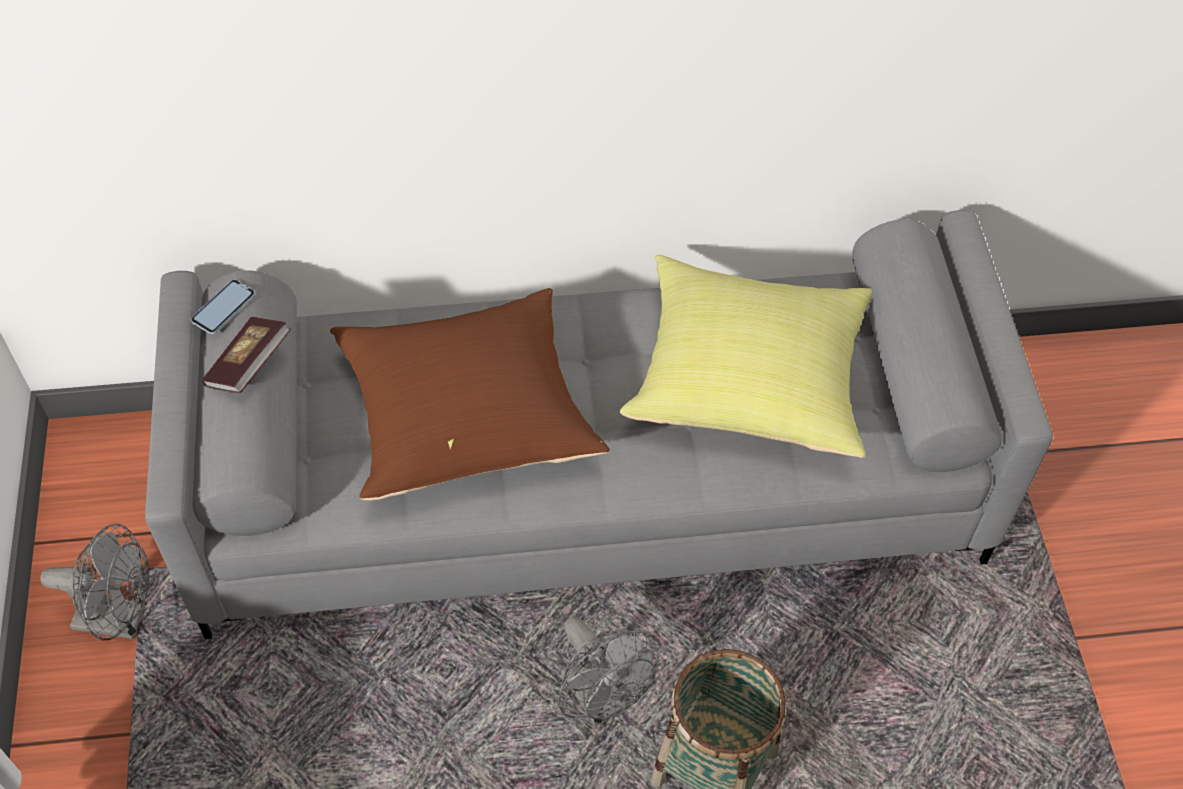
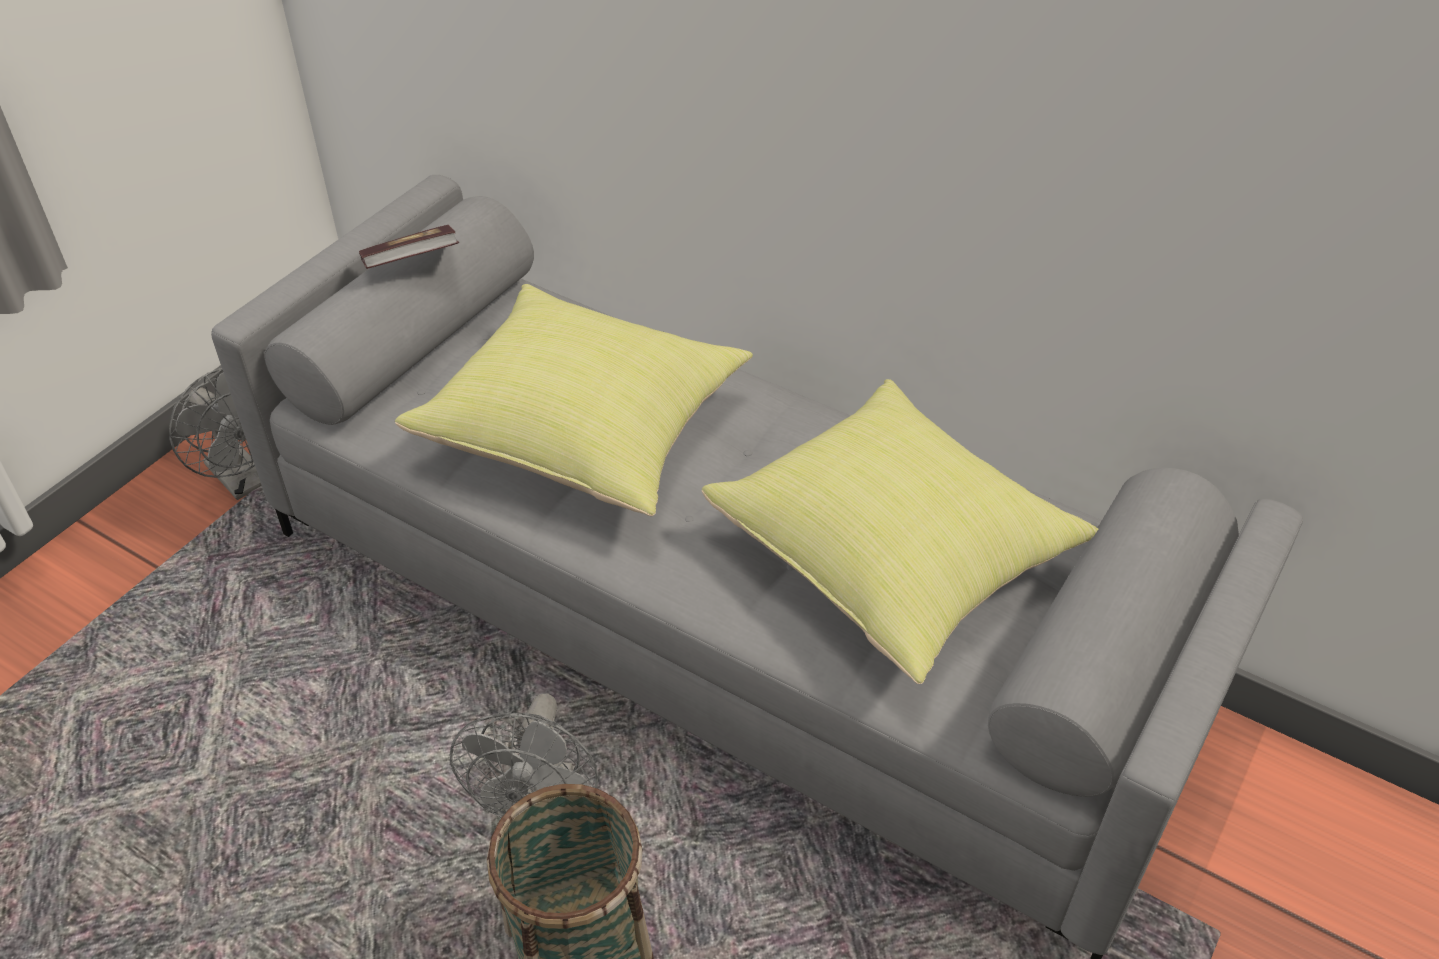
camera: 40 degrees right, 10 degrees down
(223, 308) = (443, 215): phone -> none
(468, 416) = (586, 432): brown pillow -> yellow pillow

